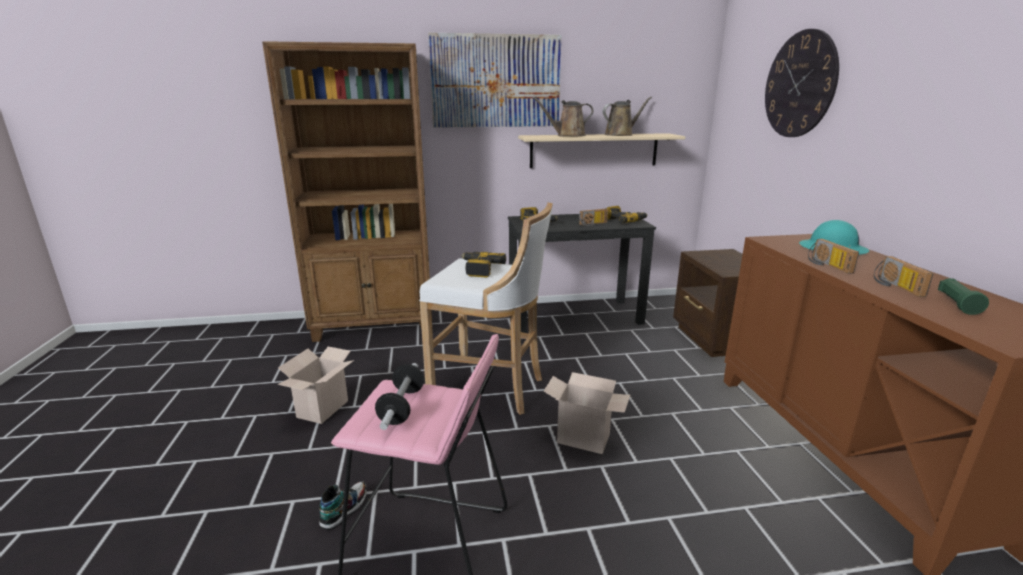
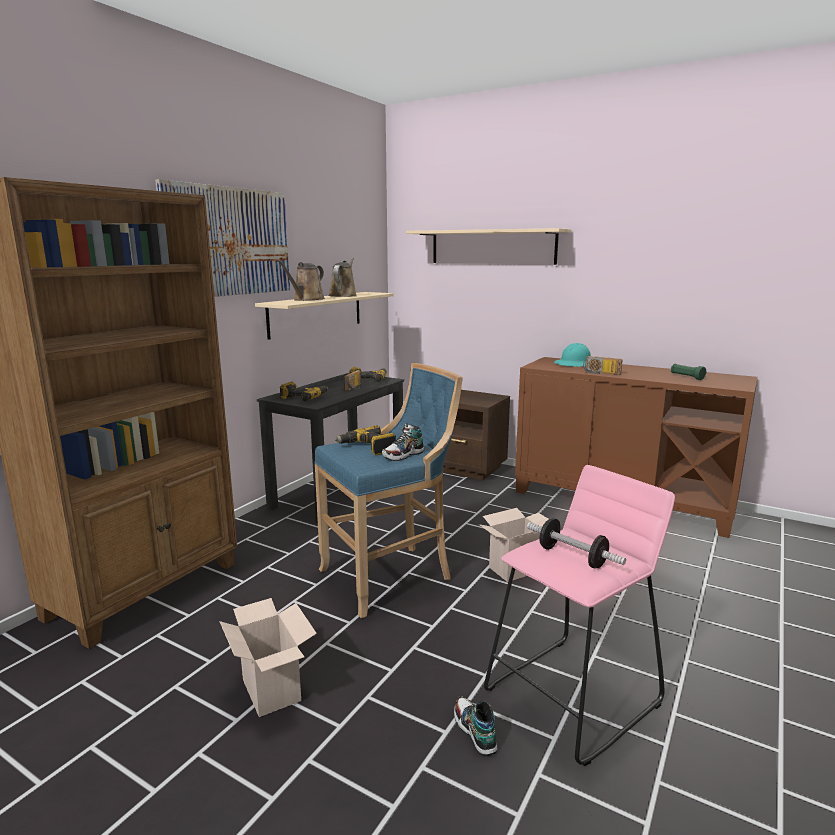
camera: 50 degrees left, 5 degrees down
(483, 282) = (403, 455): none -> shoe
(491, 388) = (390, 576): white stool -> blue stool
(800, 84) = (492, 247): wall clock -> beige shelf
(895, 286) = (650, 375): radio -> none

